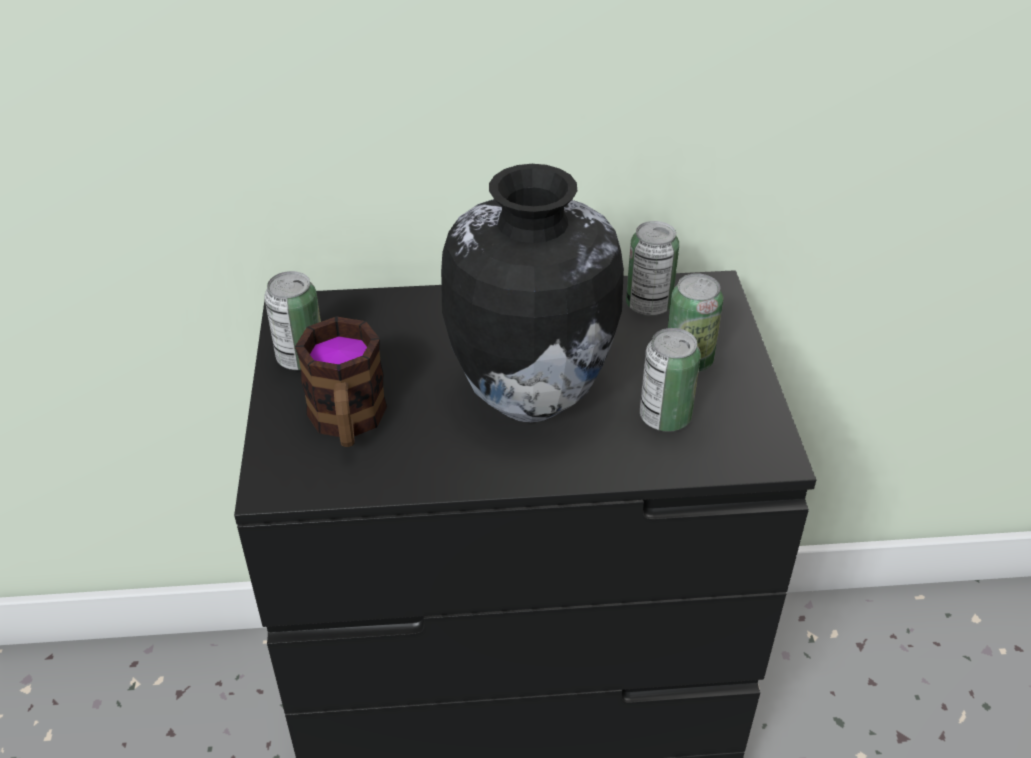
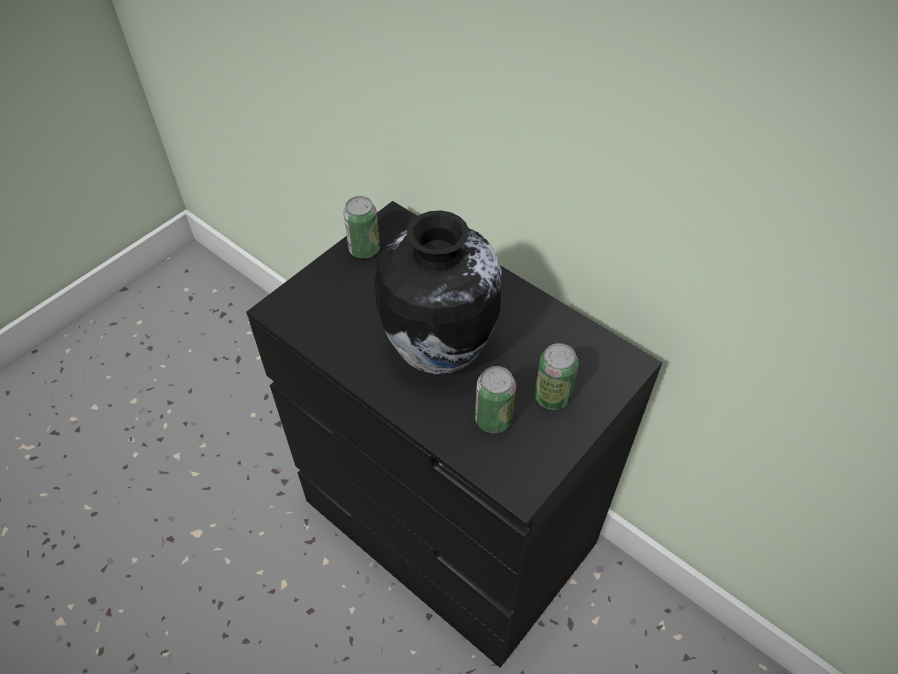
camera: 45 degrees right, 10 degrees up
(347, 423) = (342, 301): mug -> none
(648, 305) = (576, 346): can -> none

